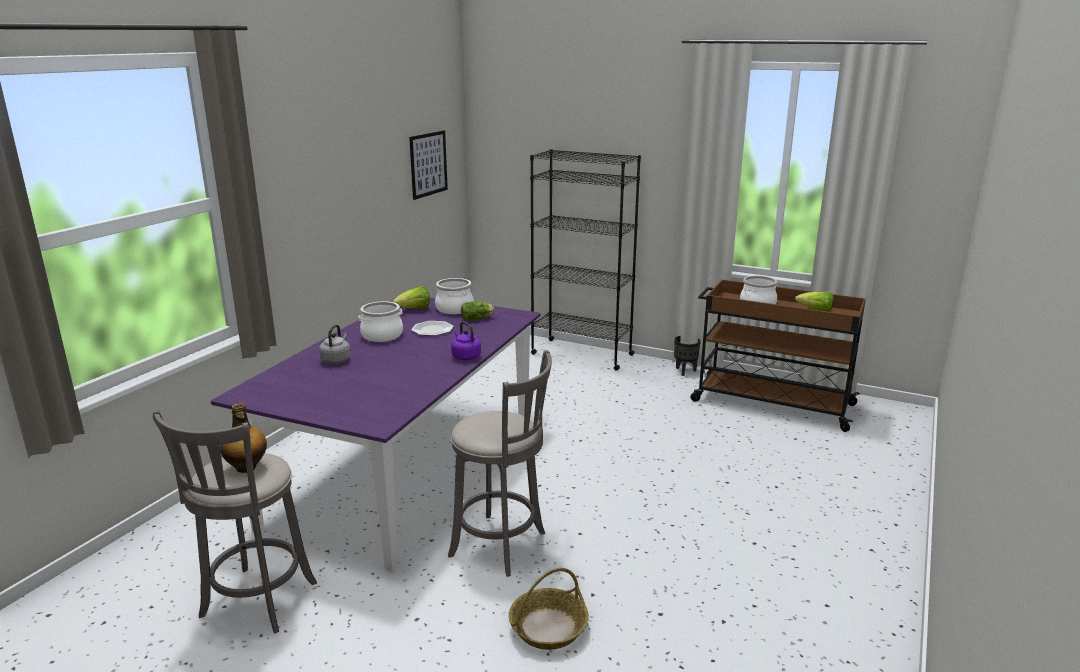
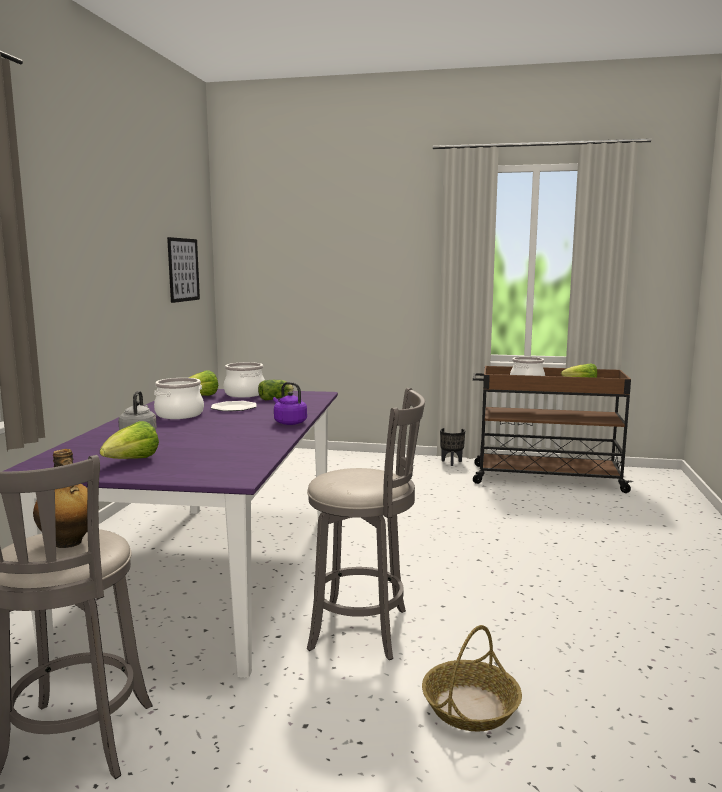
camera: 15 degrees left, 10 degrees down
(314, 394) = (132, 461): none -> lettuce
(581, 354) = (345, 458): black bookcase -> none

